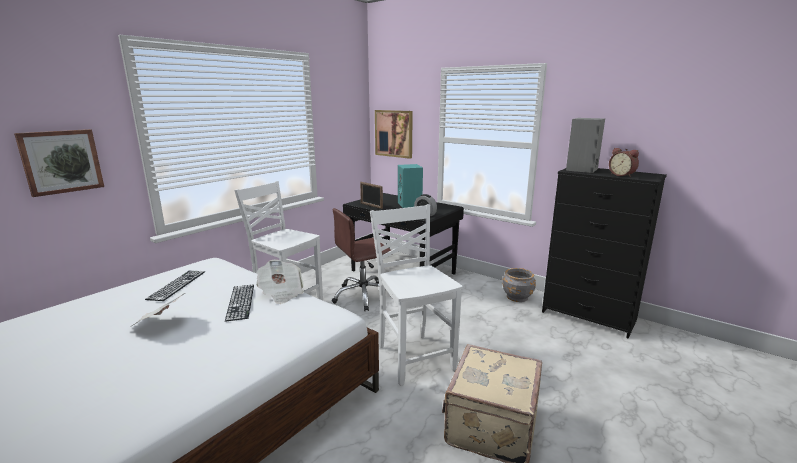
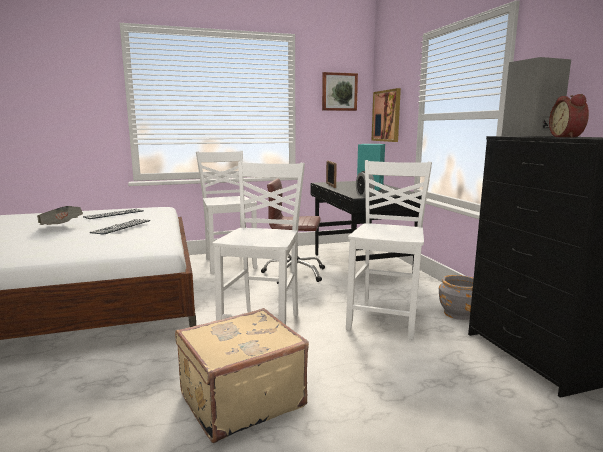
camera: 35 degrees right, 5 degrees down
(61, 161) = (70, 113): picture -> picture (339, 92)
(281, 293) = (158, 228): newspaper -> none
(483, 317) = (385, 318): none -> white chair

